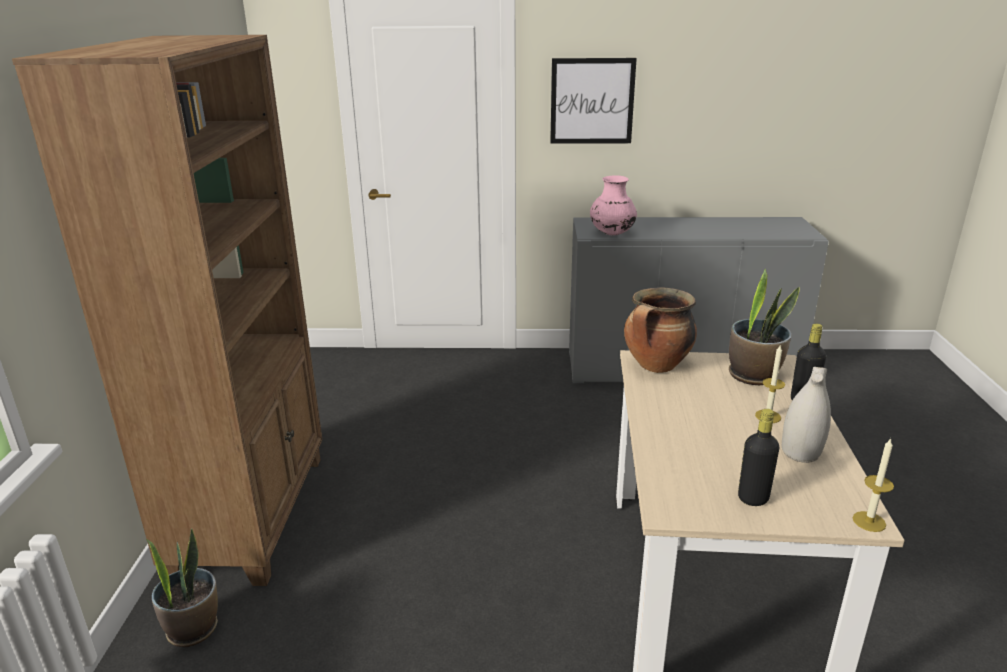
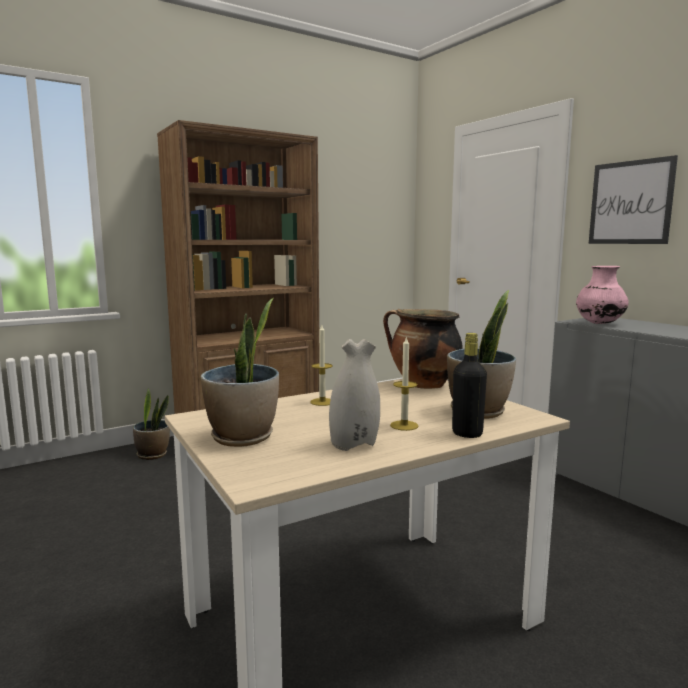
camera: 55 degrees right, 15 degrees down
(753, 498) = (243, 437): black bottle -> potted plant
(869, 521) = (253, 483): candle -> candle (322, 402)

